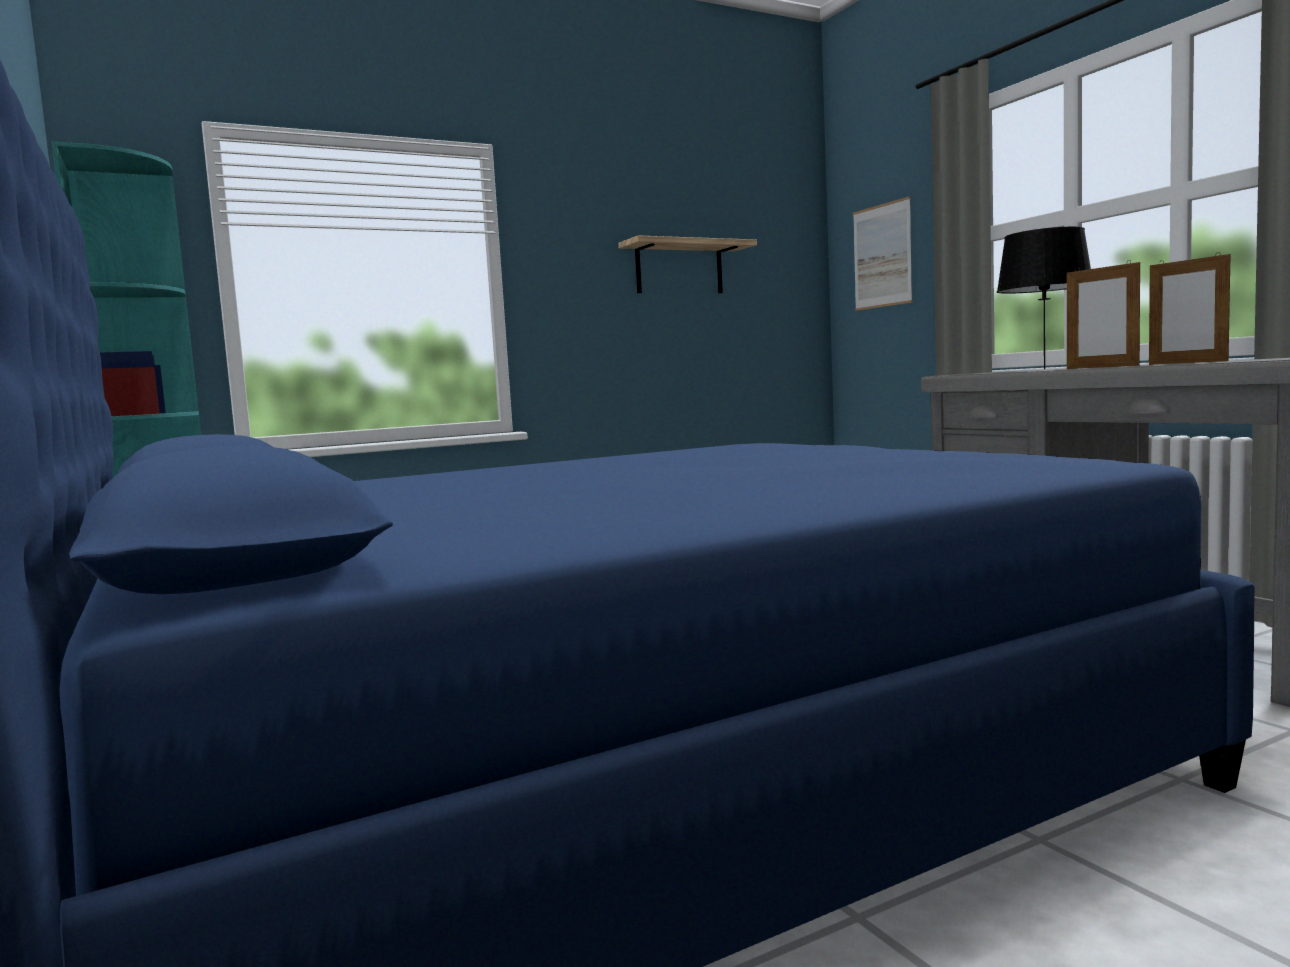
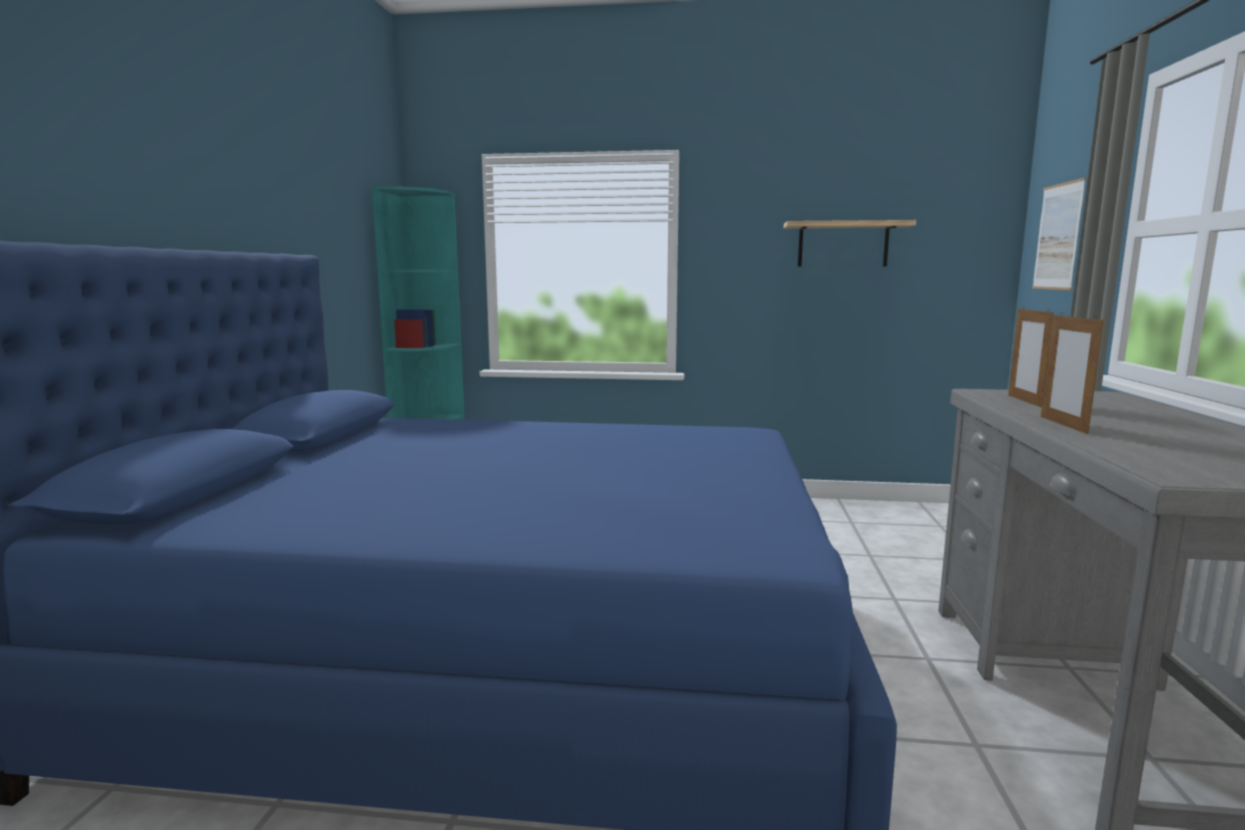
camera: 35 degrees right, 5 degrees up
(1044, 369) = (1096, 400): black table lamp -> none
(1187, 363) = (1158, 440): picture frame -> picture frame (1024, 401)

